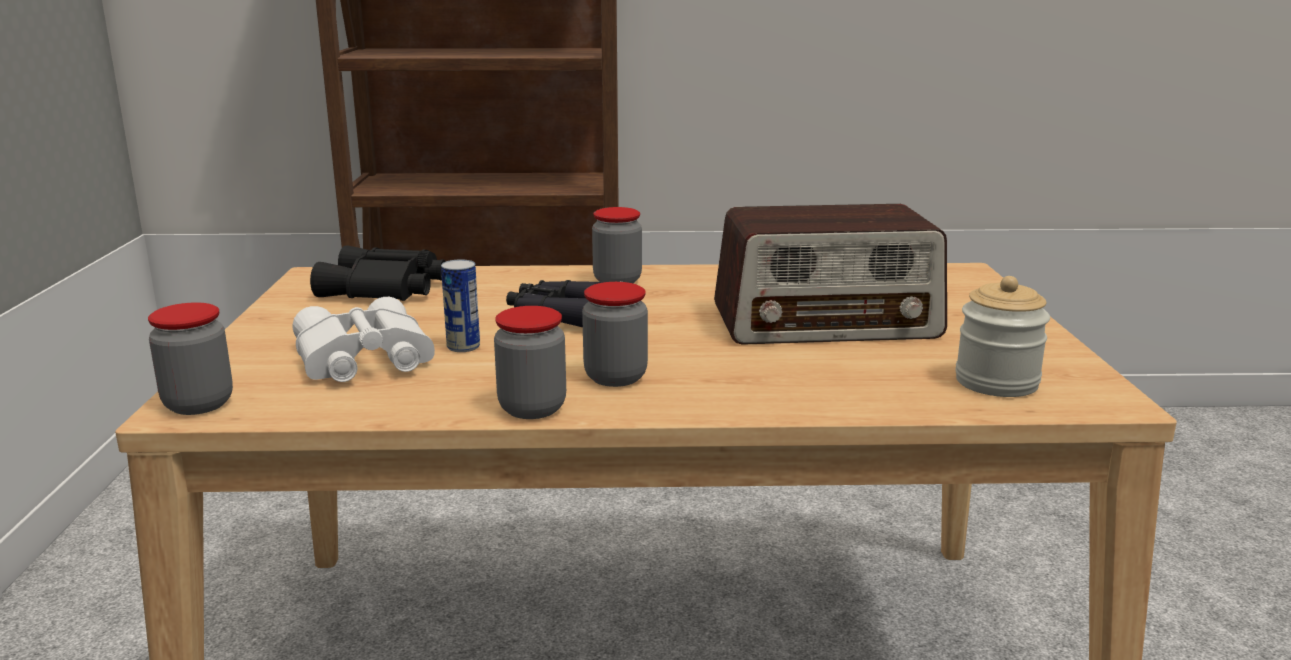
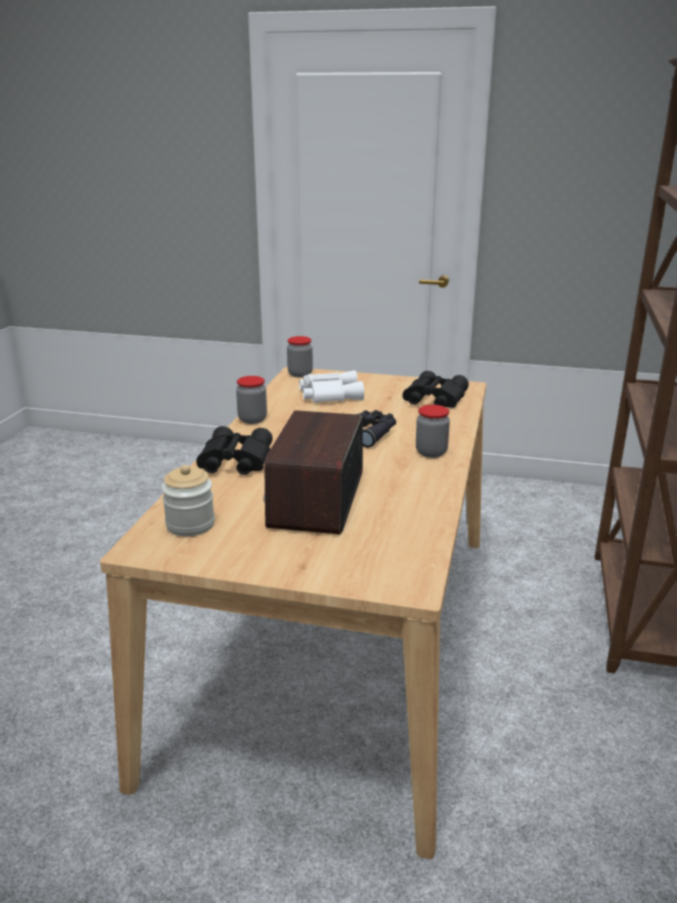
camera: 105 degrees right, 5 degrees up
(463, 347) = (334, 411): can -> none
(615, 377) = (273, 436): jar -> none
(752, 391) = (233, 461): none -> black binoculars

